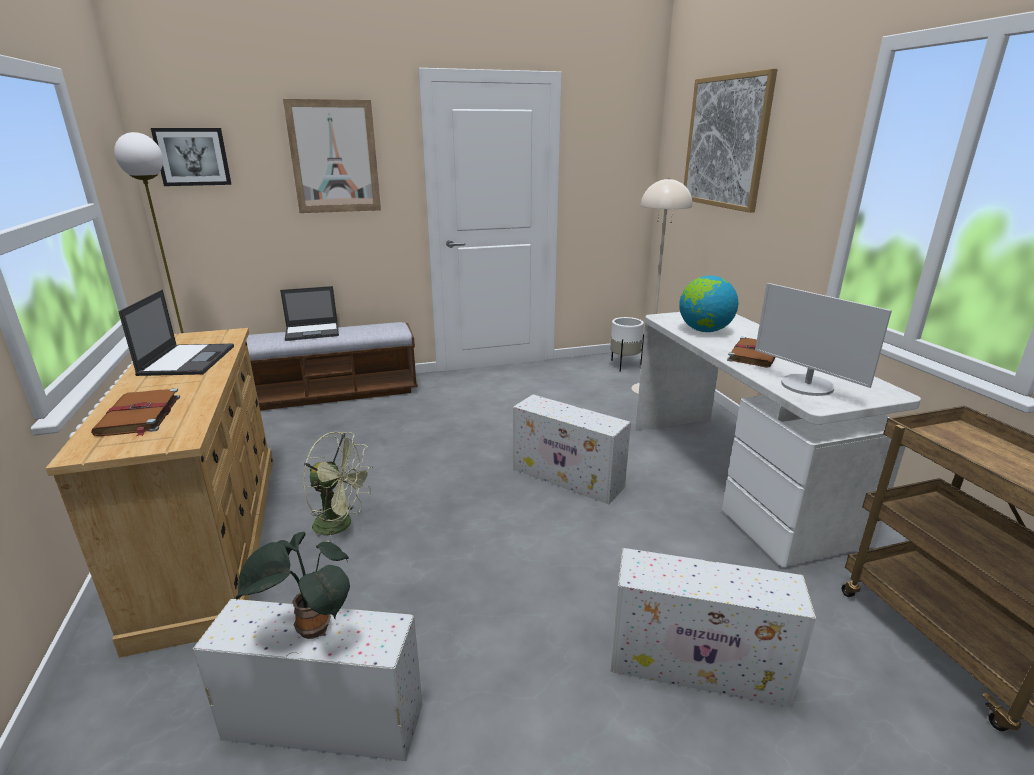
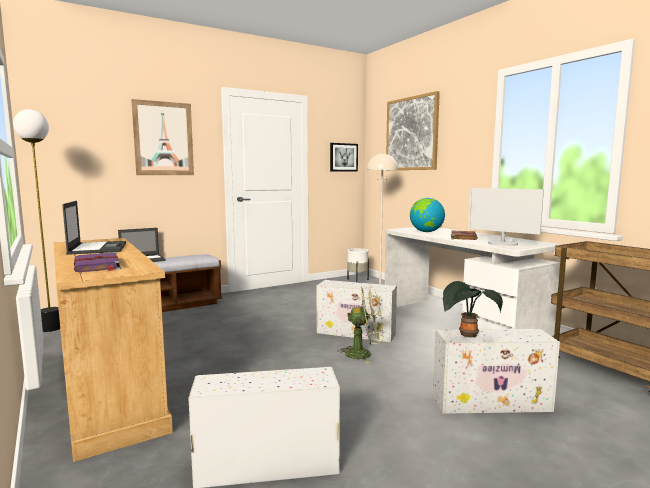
camera: 15 degrees left, 15 degrees down
(139, 416) = (97, 265): brown book -> purple book
(192, 157) = (61, 133): picture -> picture (343, 157)
(309, 630) = (267, 380): potted plant -> potted plant (467, 336)
(341, 525) = (210, 371): green fan -> green fan (364, 354)

